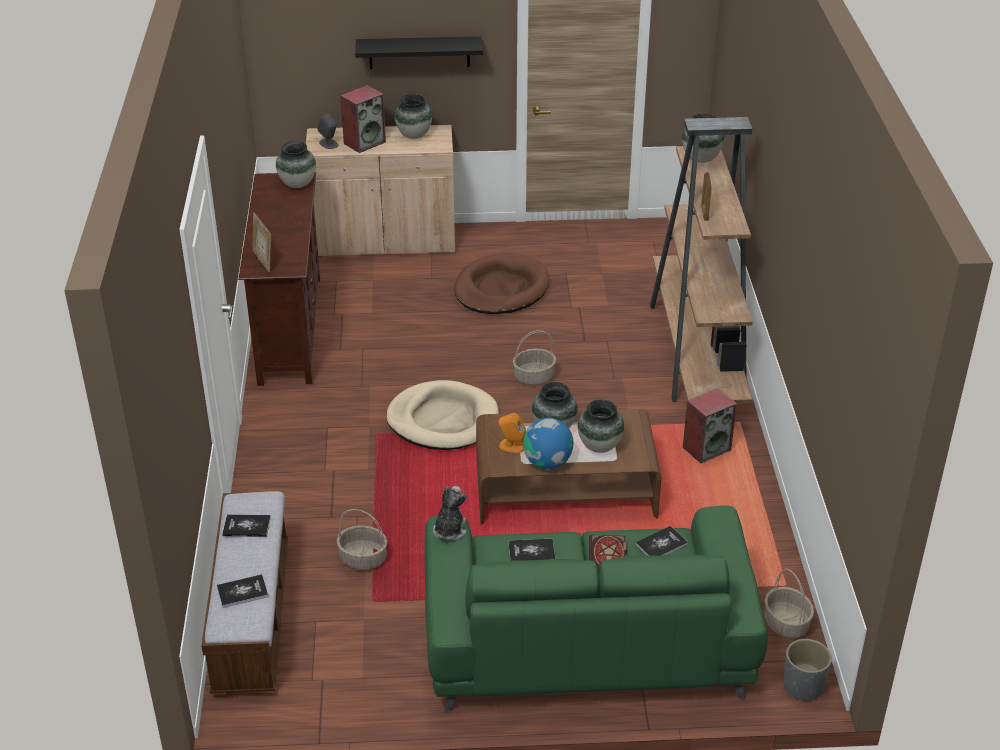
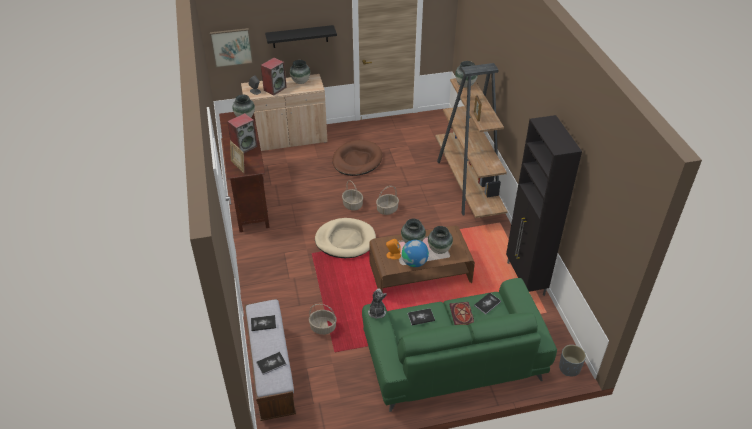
camera: 10 degrees left, 5 degrees up
(294, 60) = (231, 47): none -> picture
(706, 449) = (486, 240): speaker -> speaker (244, 147)
(761, 524) = (525, 279): none -> black cabinet
(785, 623) = (551, 334): basket -> basket (352, 205)

